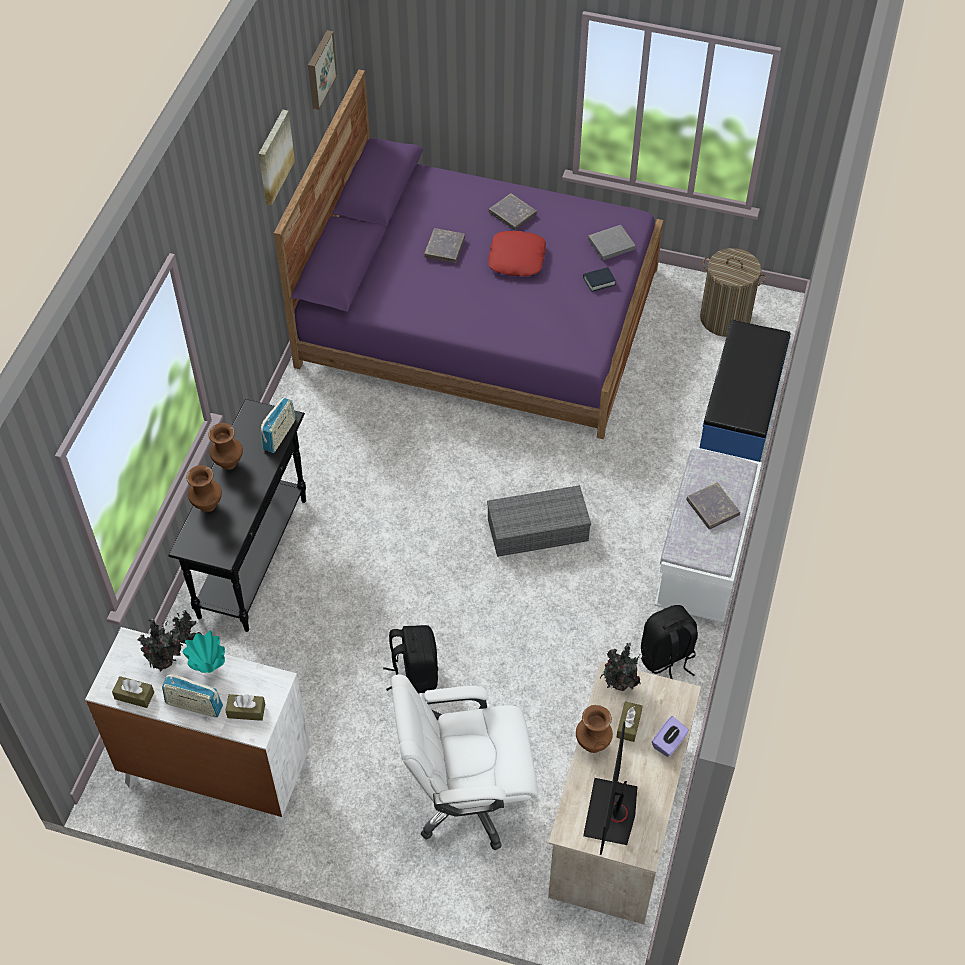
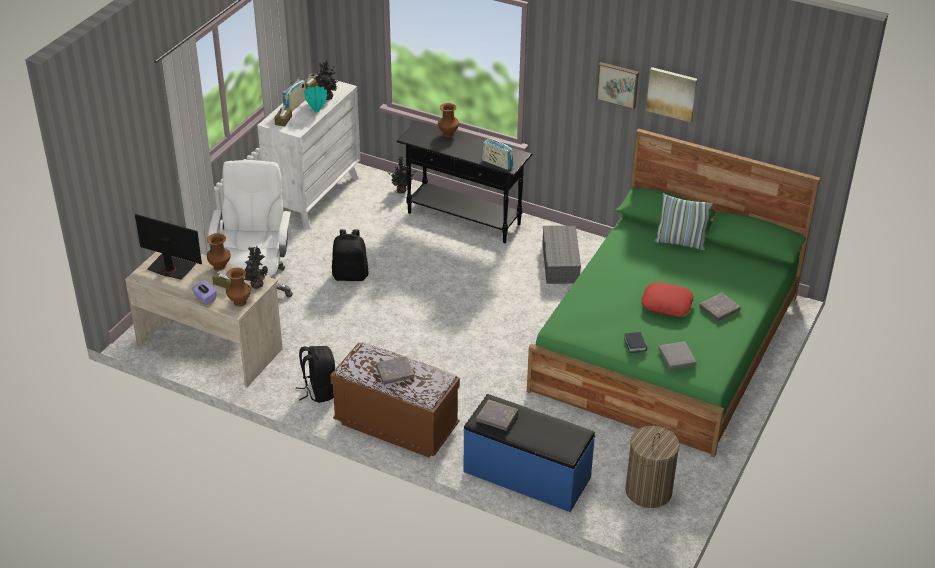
camera: 100 degrees right, 15 degrees down
(229, 464) = (478, 144): brown vase -> brown vase (239, 302)
(319, 69) = (766, 116): picture -> picture (618, 84)
(389, 254) = (680, 242): none -> pillow
(445, 248) = (682, 268): grey book -> grey book (497, 417)
(479, 316) = (667, 343): purple bed -> green bed
(539, 528) = (450, 345): grey storage box -> grey storage box (561, 263)
(703, 560) = (396, 425): white bench -> brown bench

